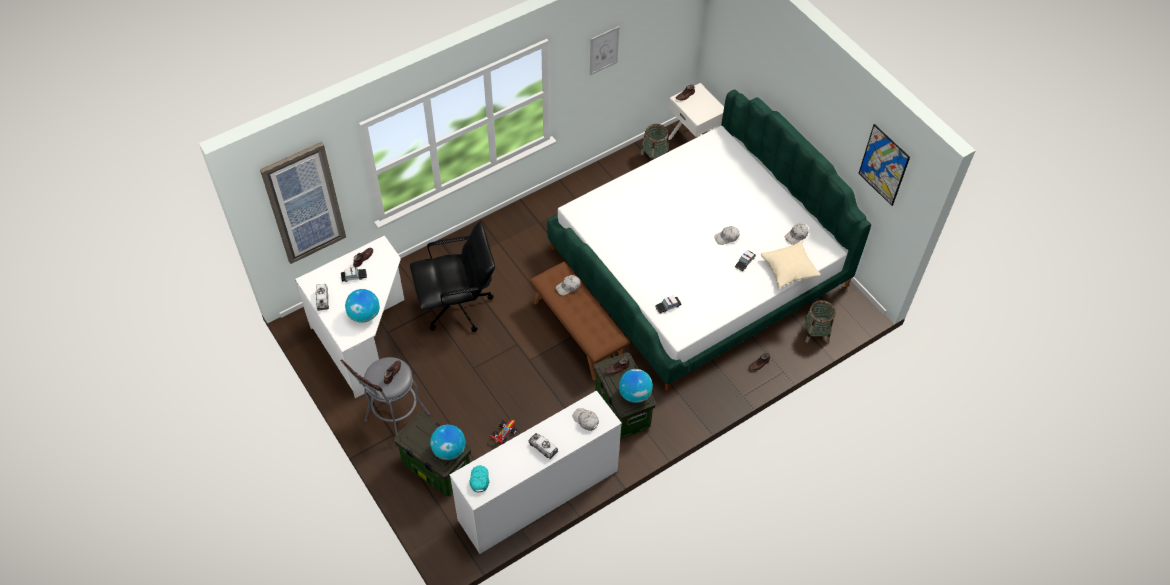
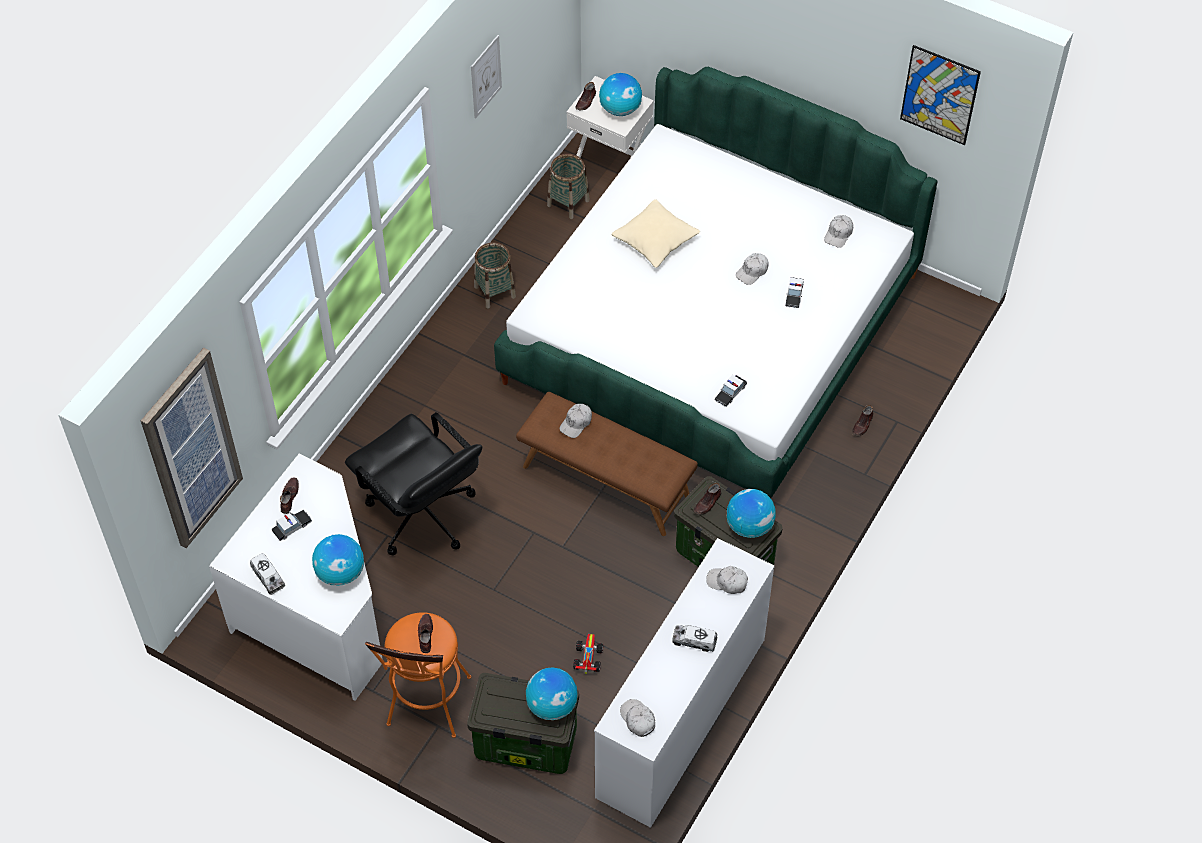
camera: 25 degrees left, 0 degrees up
(393, 421) = (427, 708): grey stool -> orange stool
(458, 306) = (421, 515): black office chair -> black office chair turned 90 degrees clockwise
(479, 480) = (638, 719): turquoise cap -> white cap
(703, 108) = (620, 109): none -> globe
(788, 269) = (854, 281): beige pillow -> beige pillow (655, 240)
(815, 333) = (910, 354): basket -> basket (495, 292)

